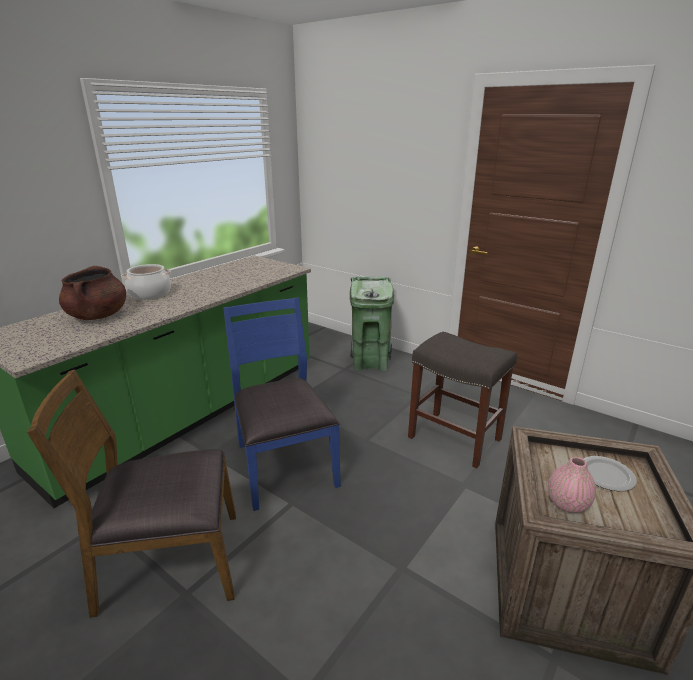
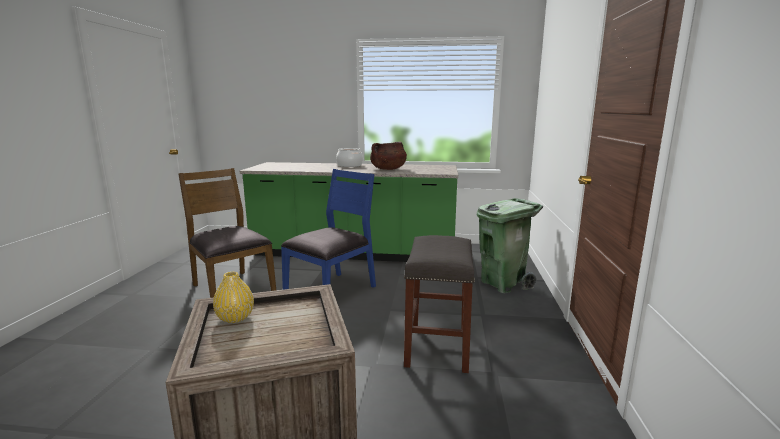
camera: 60 degrees right, 10 degrees down
(98, 316) = (309, 166): brown cooking pot -> brown cooking pot (388, 169)
(567, 504) = (235, 318): pink vase -> yellow vase
(605, 475) = (287, 331): plate -> none

